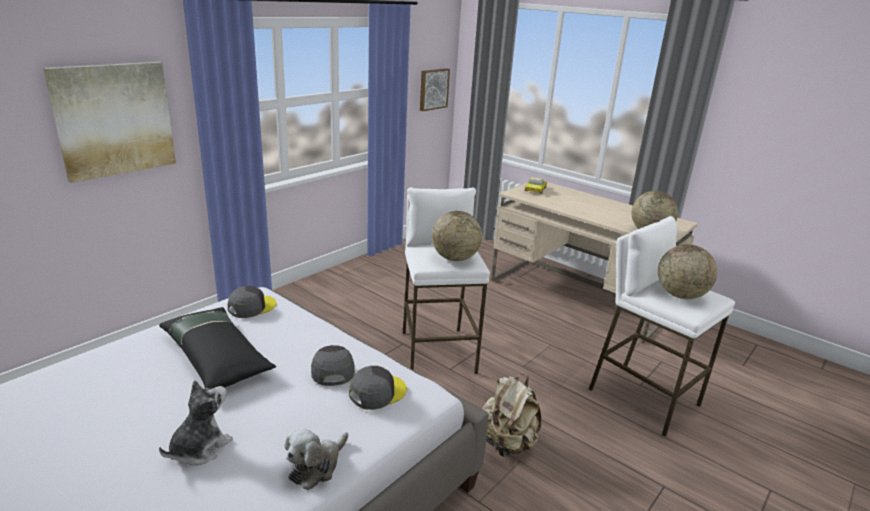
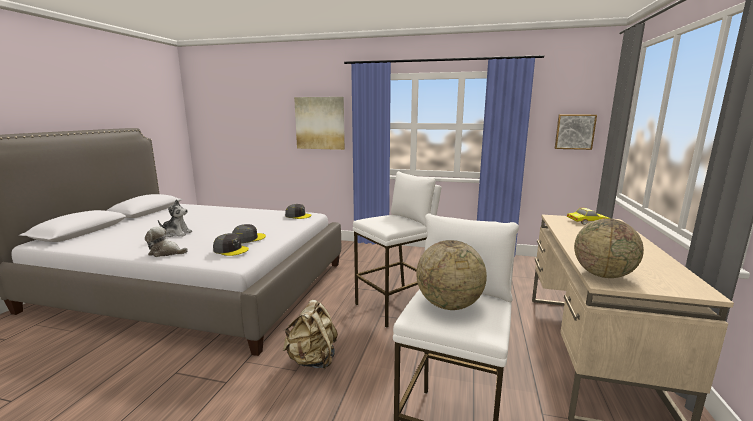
camera: 65 degrees right, 10 degrees down
(216, 357) = (248, 221): black pillow -> none
(455, 258) = (385, 223): globe -> none

